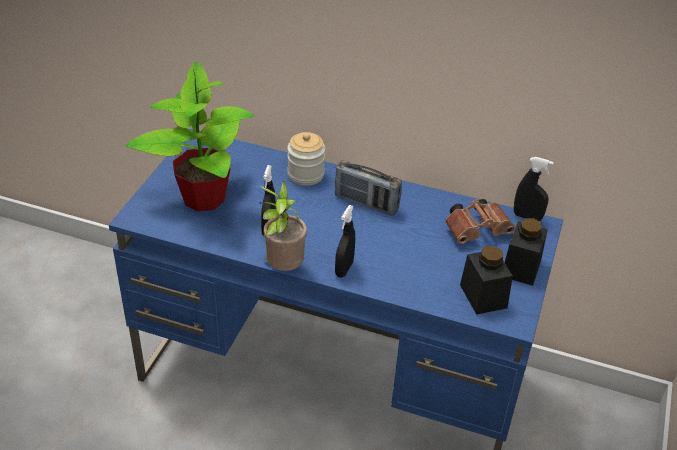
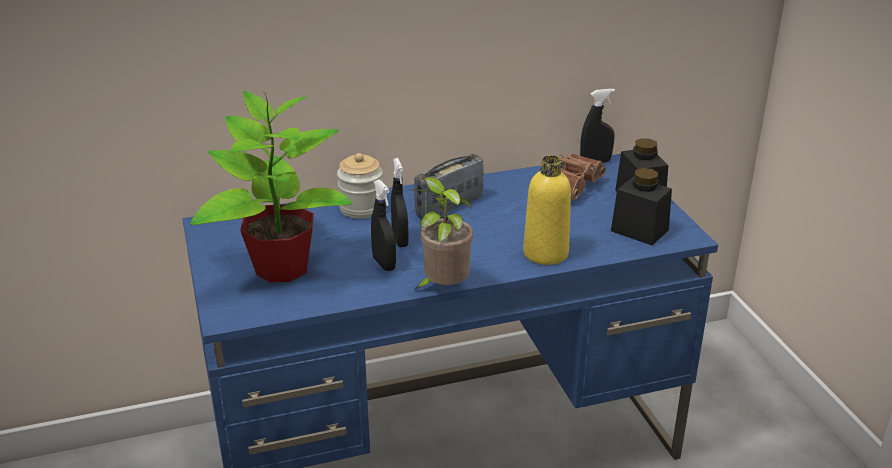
camera: 35 degrees left, 10 degrees down
(344, 269) = (499, 263): black spray bottle -> black spray bottle (400, 240)
(366, 203) = (449, 206): radio -> radio turned 150 degrees clockwise
(386, 278) = (545, 253): none -> yellow bottle

